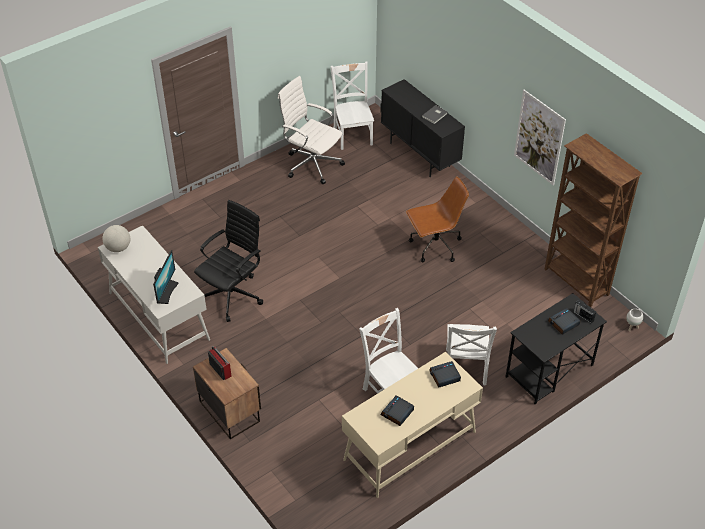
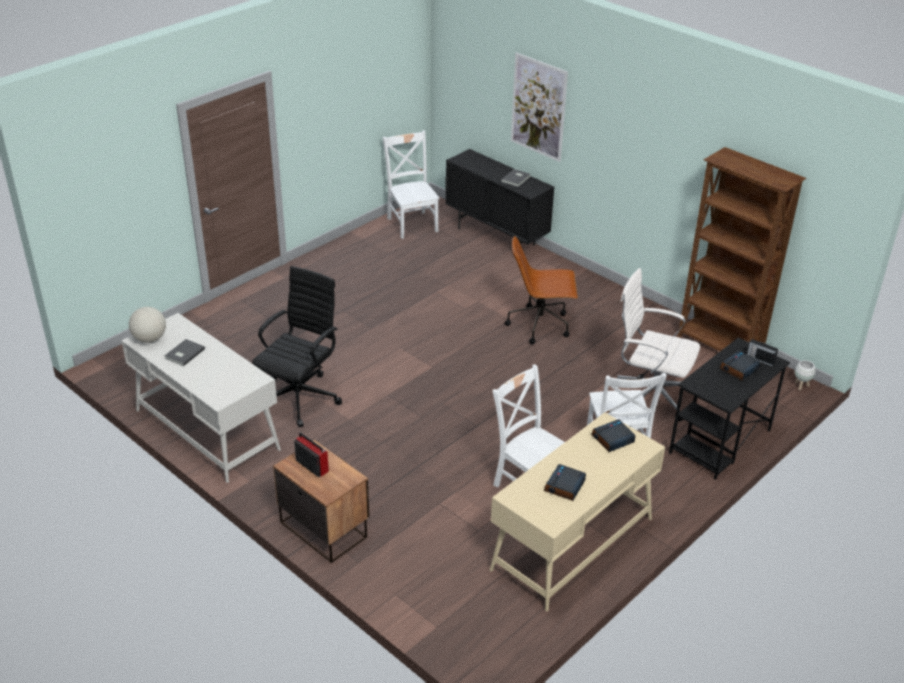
camera: 10 degrees left, 10 degrees down
(141, 264) = (183, 353): none -> grey book
(166, 292) = (223, 381): monitor -> none
(312, 164) = (369, 255): white office chair -> white office chair (650, 395)
(434, 246) = (540, 325): brown office chair -> brown office chair turned 150 degrees counterclockwise
(539, 137) = (657, 172): picture -> picture (538, 107)

